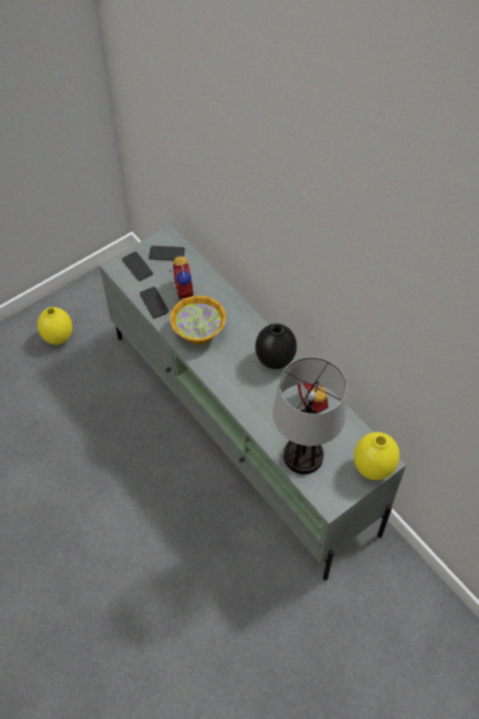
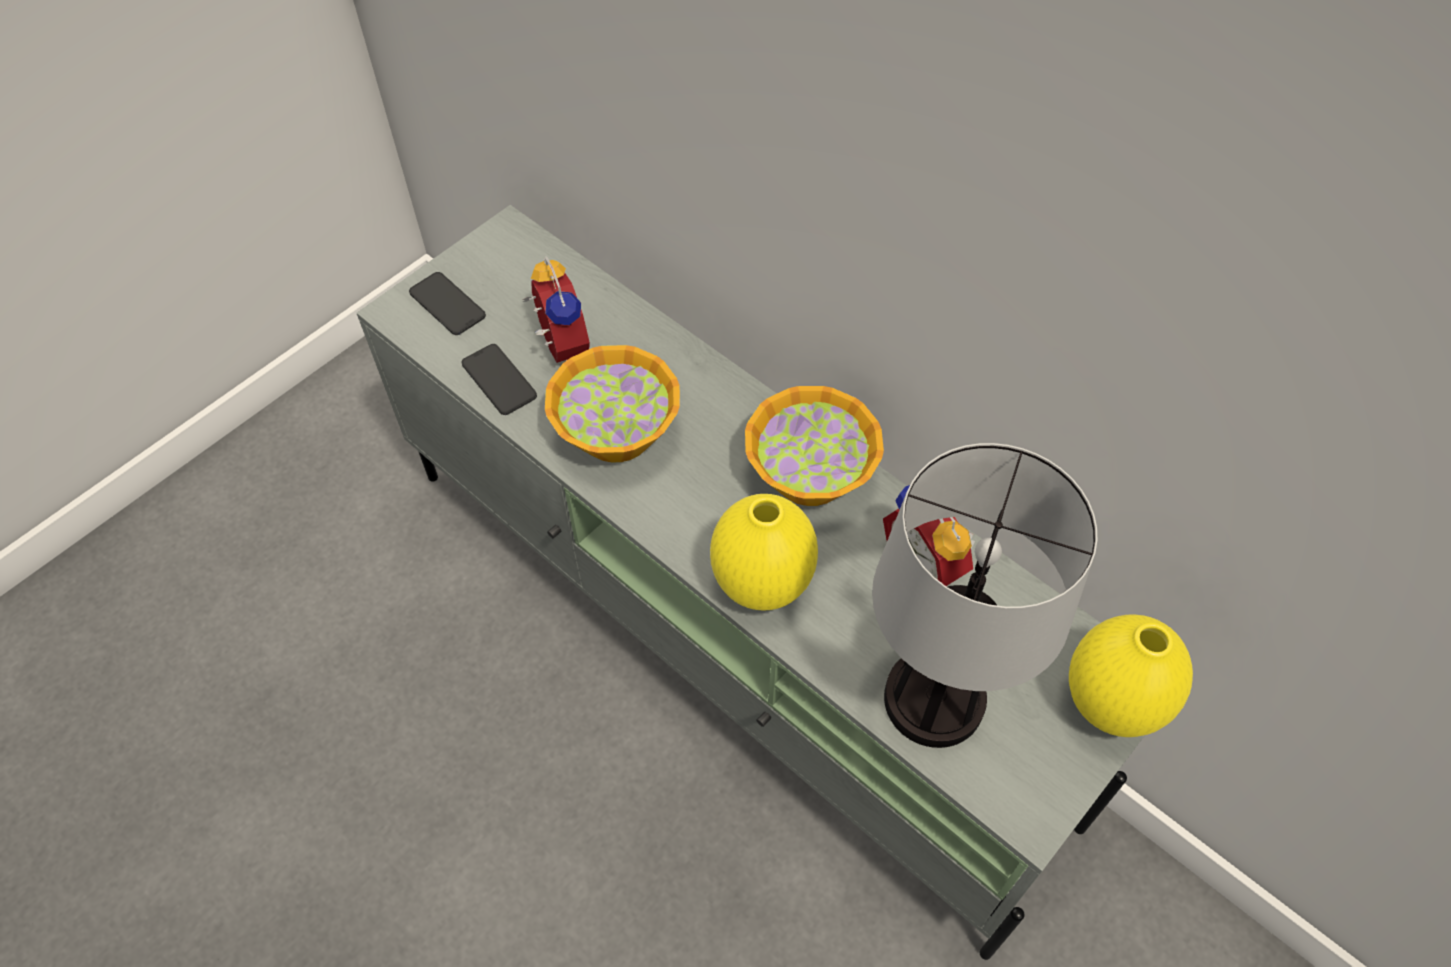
camera: 10 degrees left, 0 degrees up
(59, 338) = (298, 495): yellow vase -> yellow vase (763, 584)
(166, 253) = (511, 267): phone -> none
(274, 361) = (809, 475): black vase -> bowl

